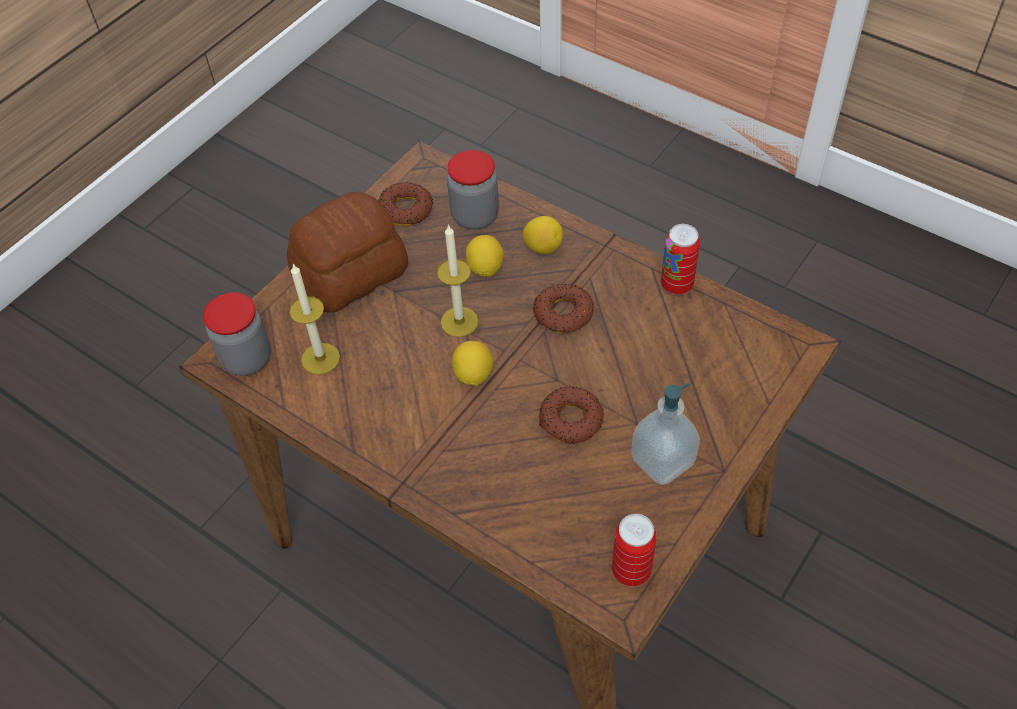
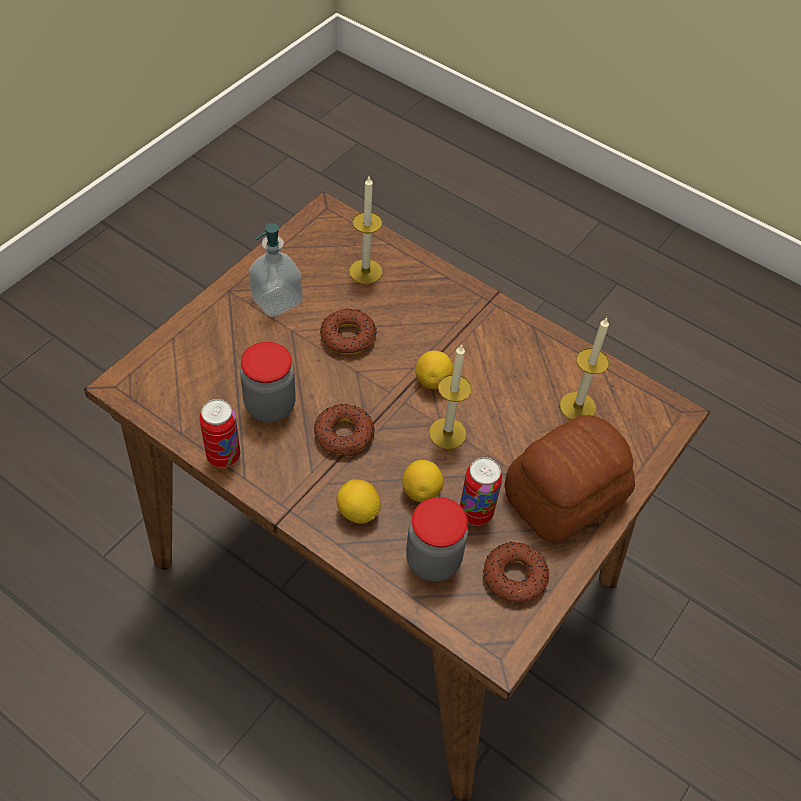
camera: 175 degrees right, 0 degrees up
(247, 359) = (647, 411): jar -> jar (270, 406)
(558, 513) = (365, 271): none -> candle
(631, 571) = (316, 233): can -> can (476, 512)

